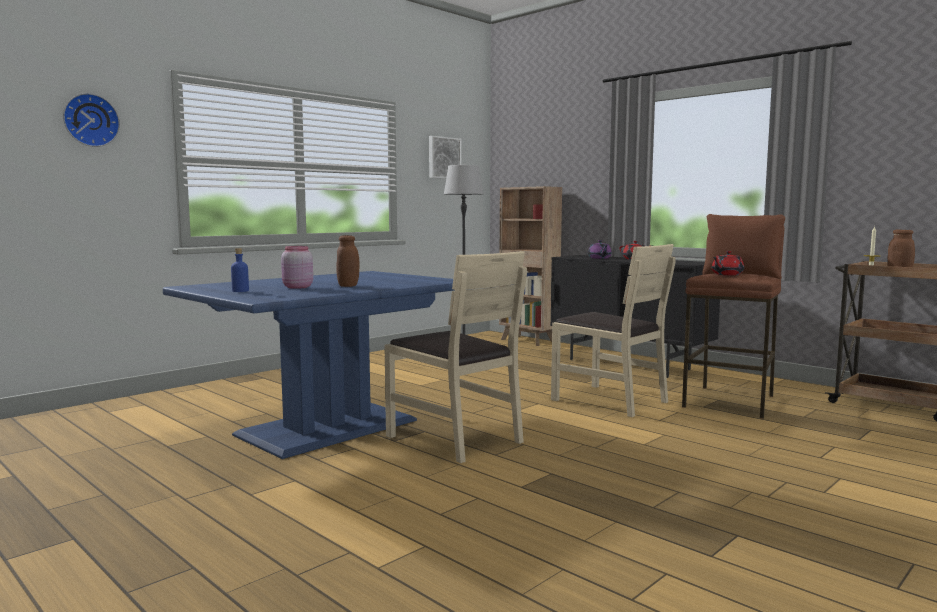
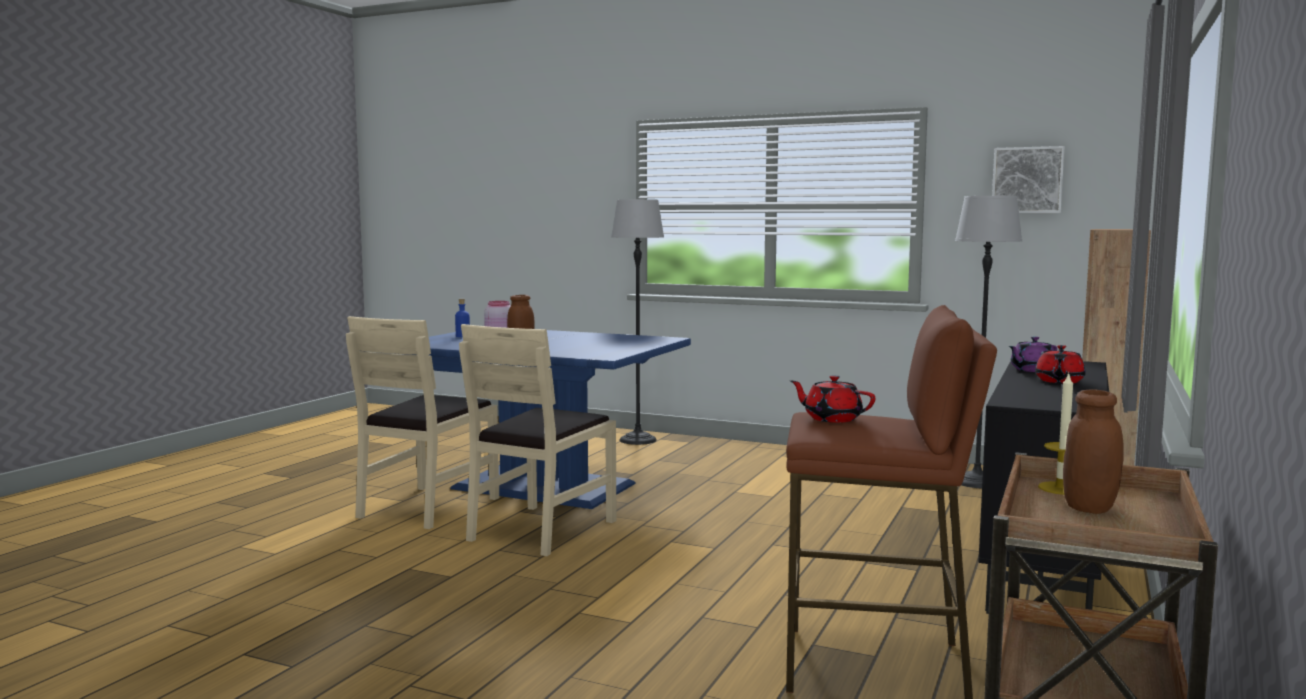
camera: 70 degrees right, 0 degrees up
(90, 120) = (571, 177): wall clock -> none
(226, 388) = (638, 440): none -> floor lamp
(609, 400) = (775, 582): beige chair -> beige chair (427, 507)

